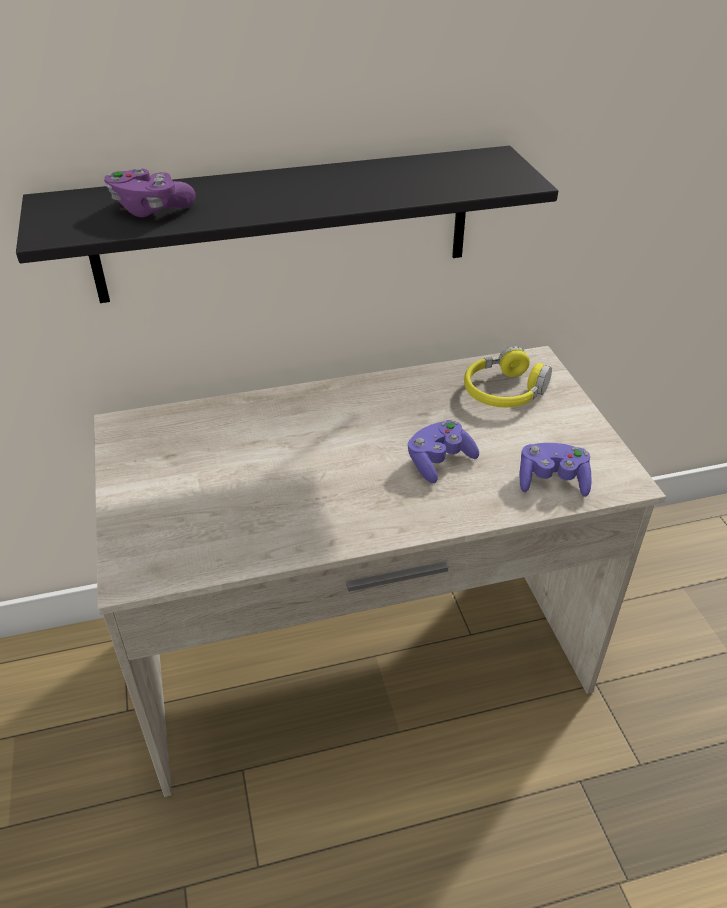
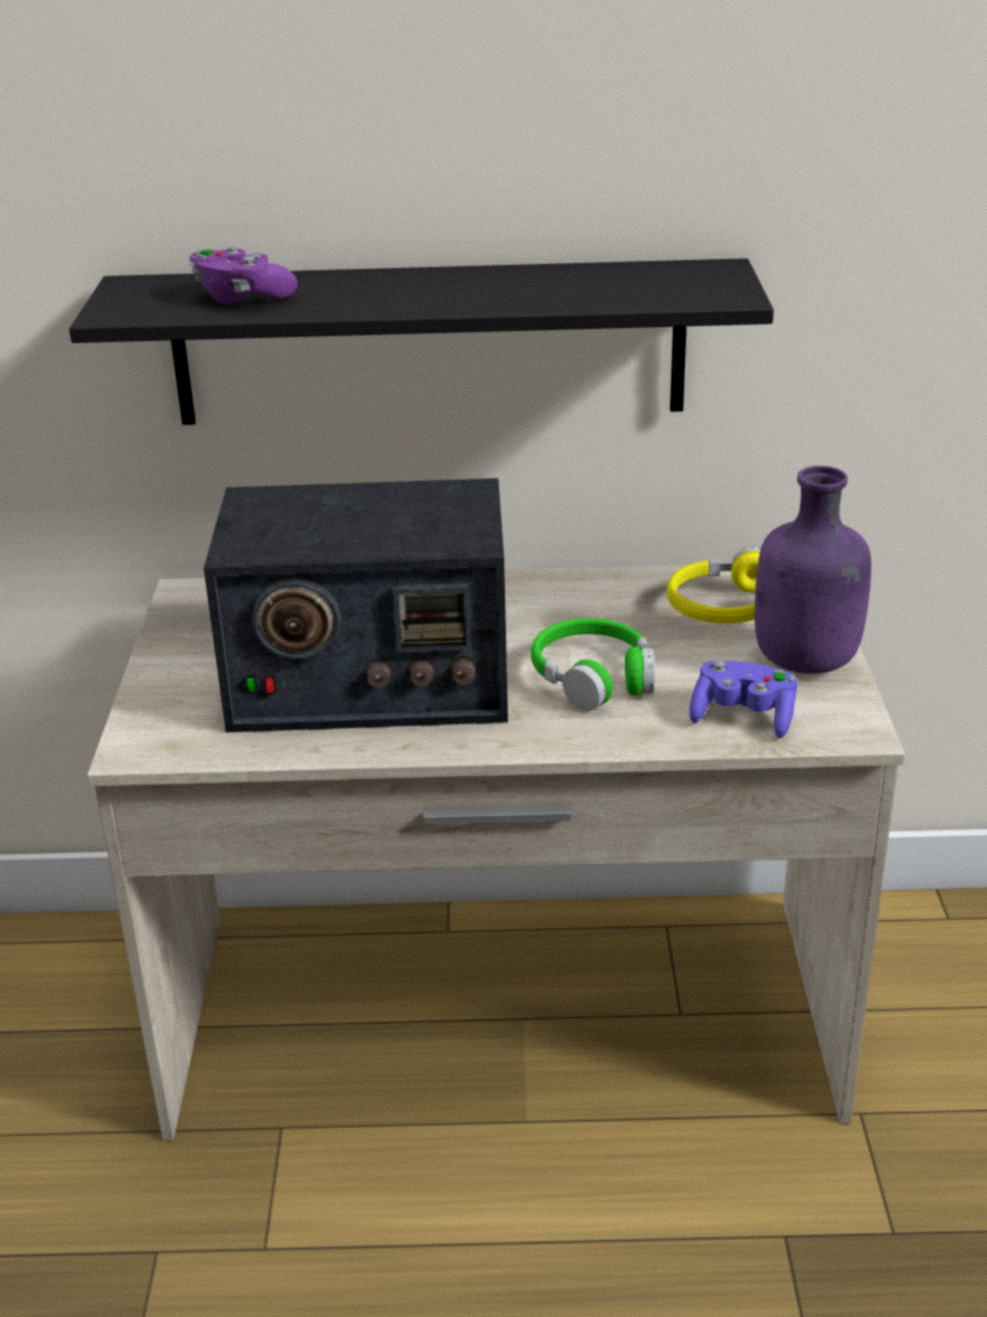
camera: 15 degrees right, 10 degrees down
(282, 486) = (368, 680): none -> radio
(439, 461) = (593, 677): purple game controller -> green headphones
(572, 430) = (806, 663): none -> purple bottle

